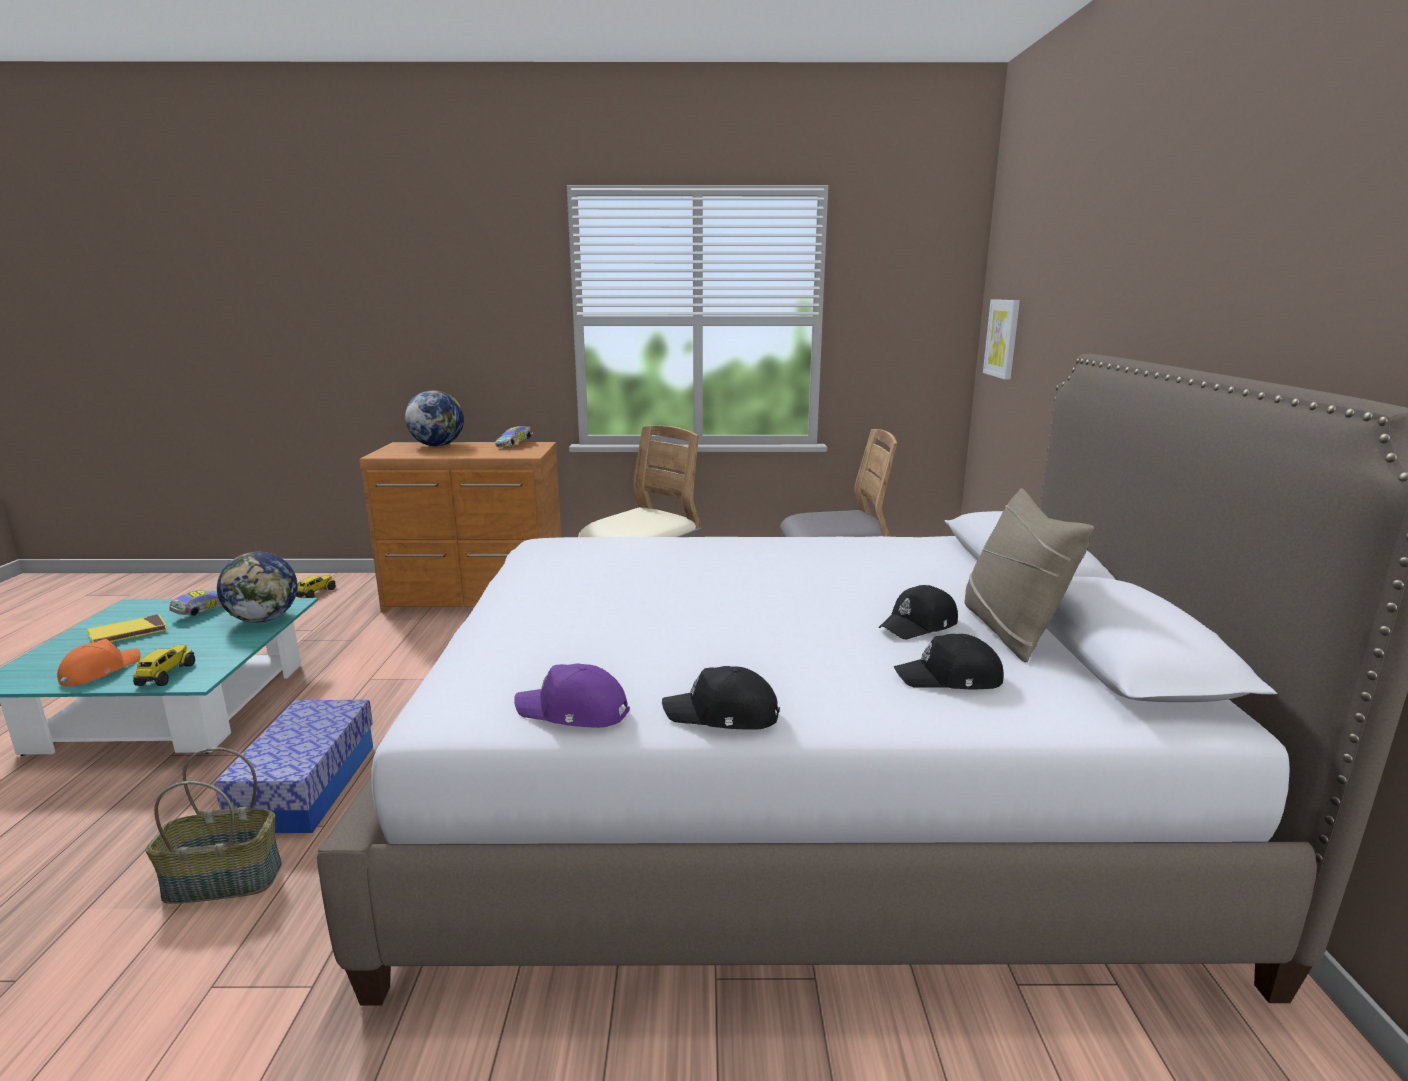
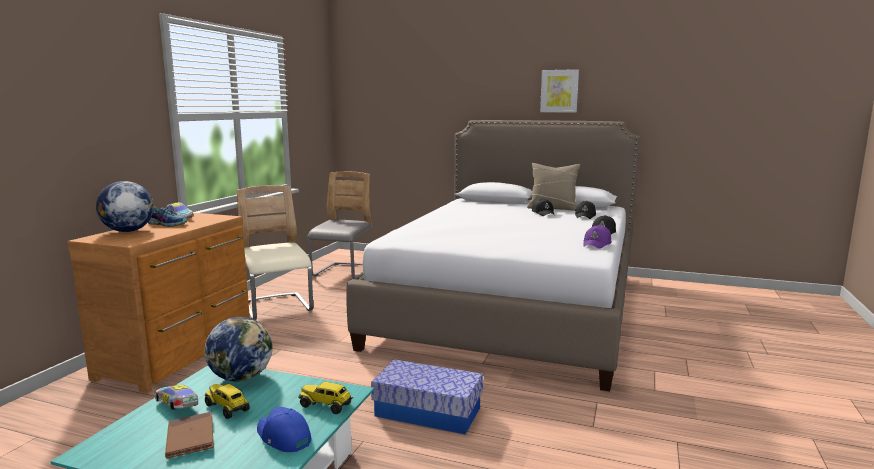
camera: 70 degrees left, 5 degrees down
(99, 671) = (283, 437): orange cap -> blue cap
(128, 633) = (190, 438): yellow book -> brown book
(221, 882) = (514, 432): basket -> none
(315, 593) = (26, 428): toy truck -> toy truck (227, 408)
(478, 448) = (167, 224): none -> shoe
(1003, 338) = (366, 120): picture -> picture (559, 91)

